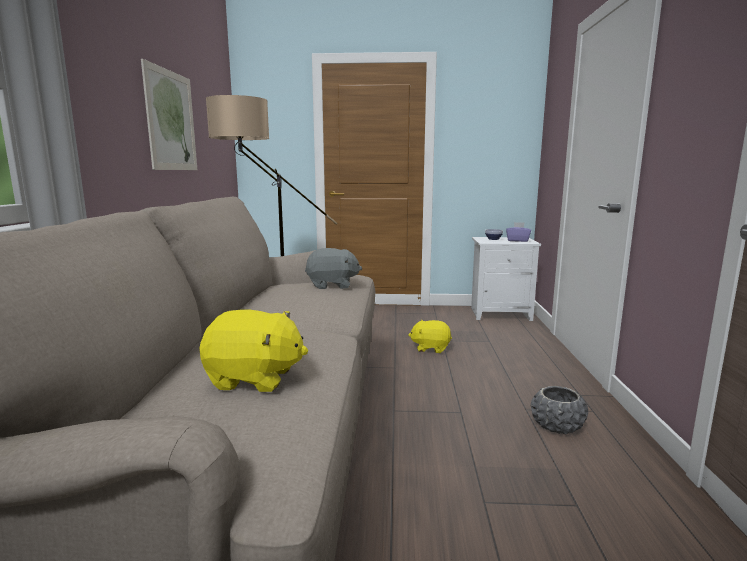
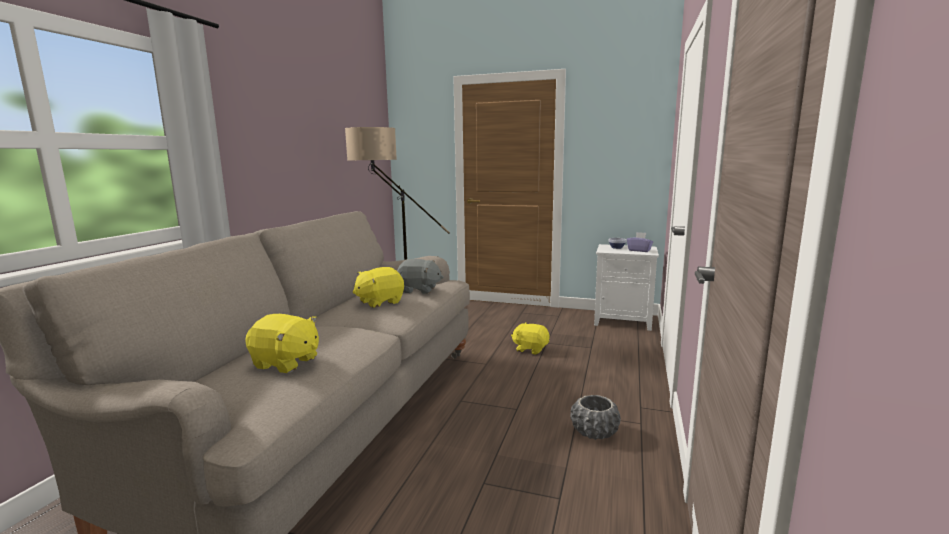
camera: 15 degrees right, 0 degrees up
(171, 121) = (319, 148): picture -> none
(301, 299) = (379, 302): none -> yellow plush toy

